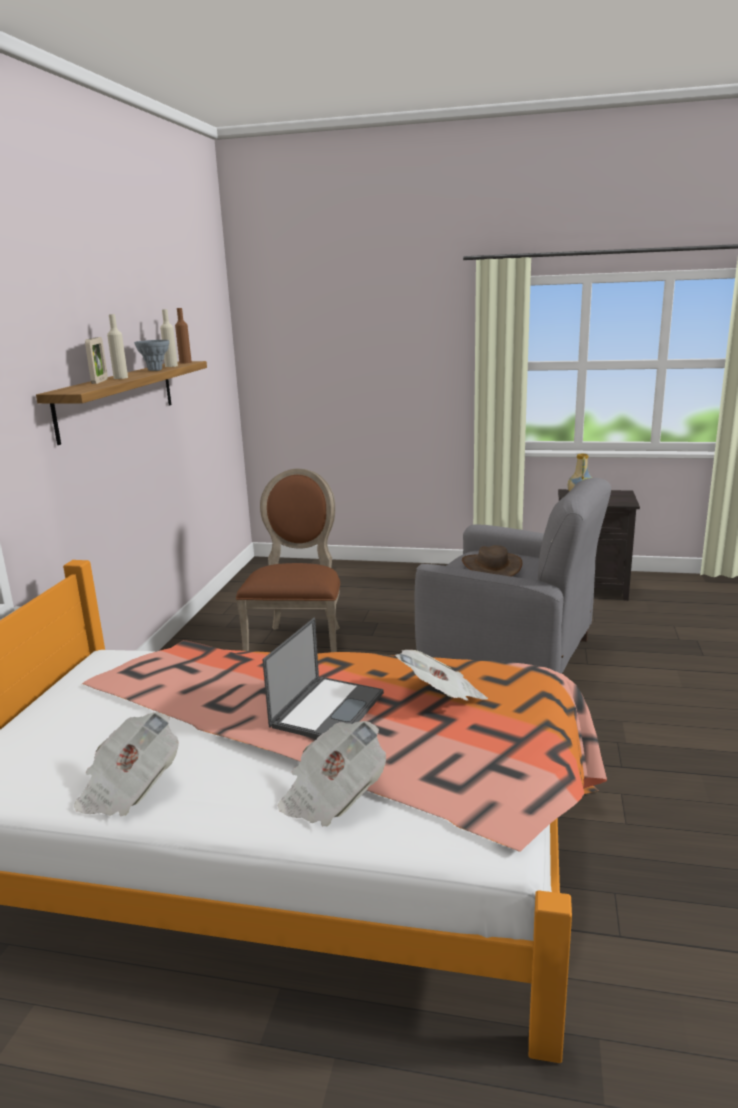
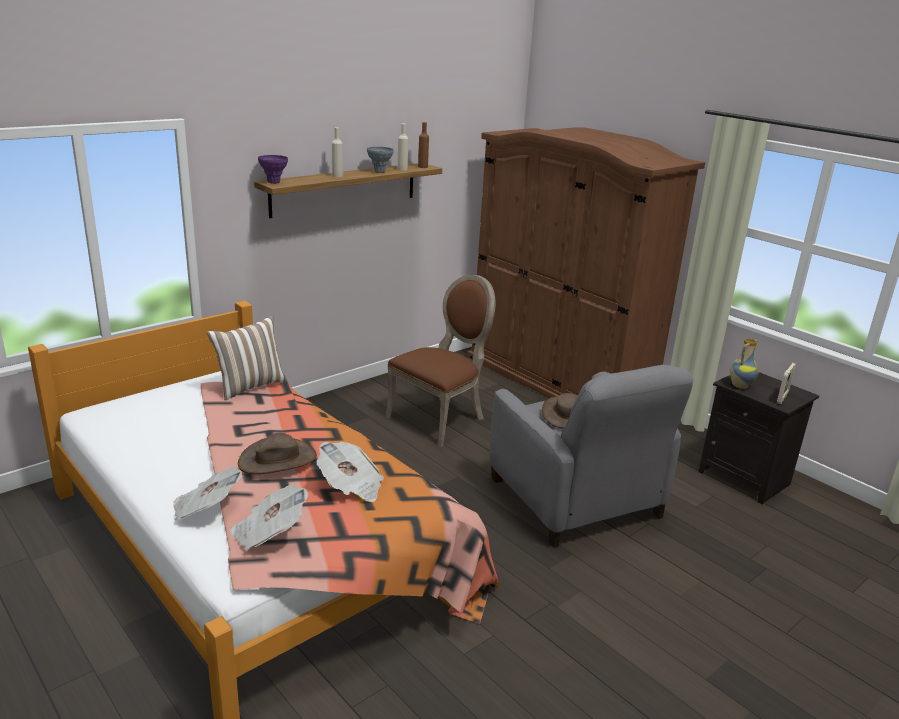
camera: 35 degrees right, 5 degrees up
(66, 391) = (274, 182): none -> purple vase
(100, 381) = (316, 176): picture frame -> picture frame (782, 398)
(129, 788) = (137, 452): newspaper -> newspaper (269, 533)
(153, 661) = (250, 386): none -> pillow
(327, 709) = (277, 459): laptop -> brown hat
(356, 575) = (558, 381): none -> brown wardrobe

